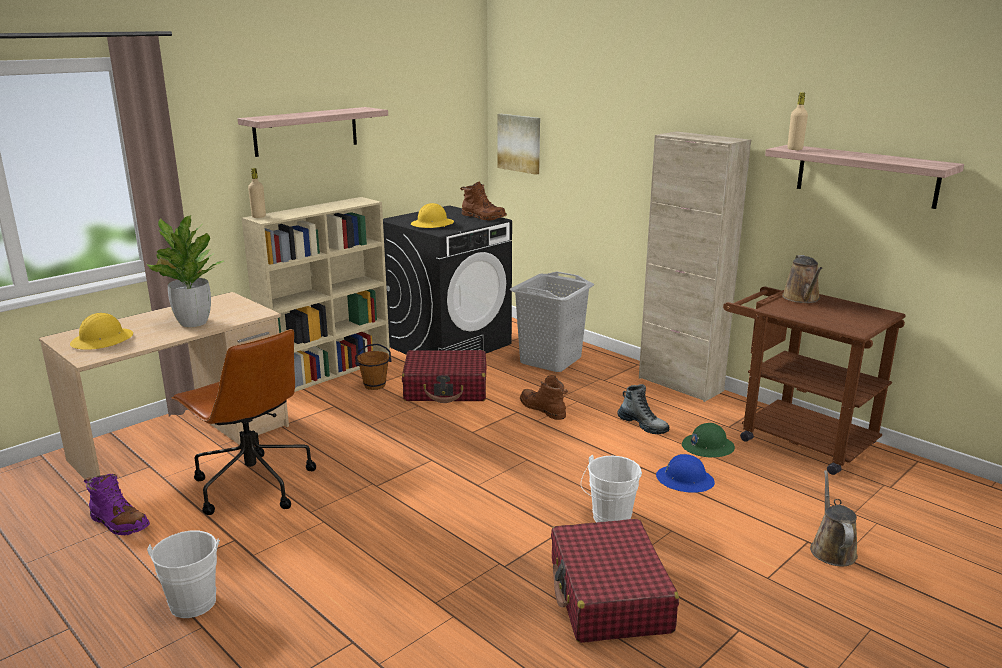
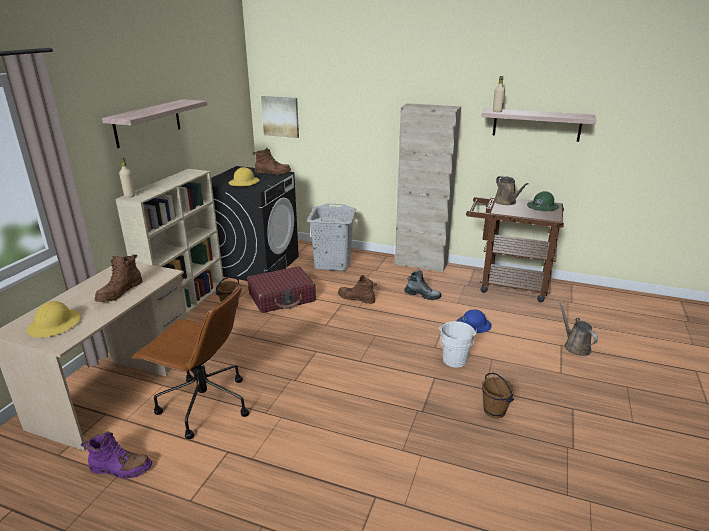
camera: 25 degrees left, 5 degrees up
(193, 323) = (119, 292): potted plant -> brown boot
(194, 599) = (237, 508): white bucket -> none
(609, 596) = (494, 411): red suitcase -> brown bucket
(707, 447) = (467, 301): green hard hat -> green hard hat (542, 207)

